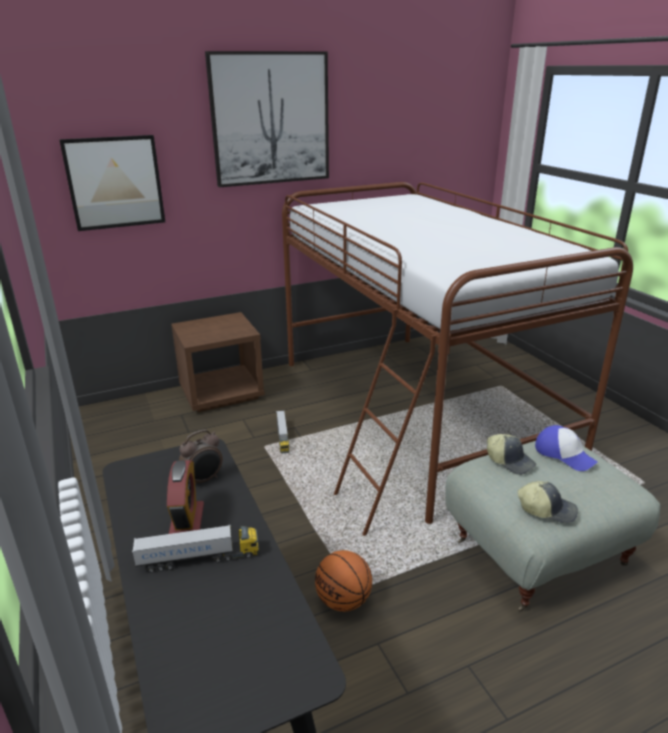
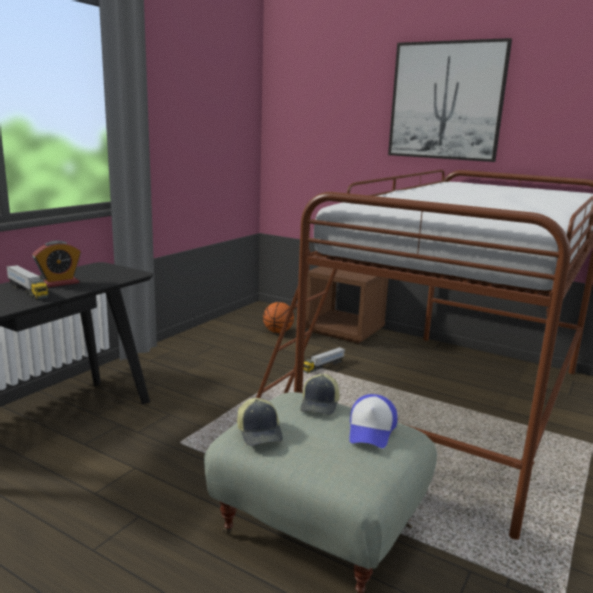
camera: 55 degrees right, 10 degrees down
(115, 182) = (318, 141): picture -> none
(204, 480) = (103, 279): alarm clock -> none
(343, 600) = (167, 442): basketball -> basketball (278, 332)

